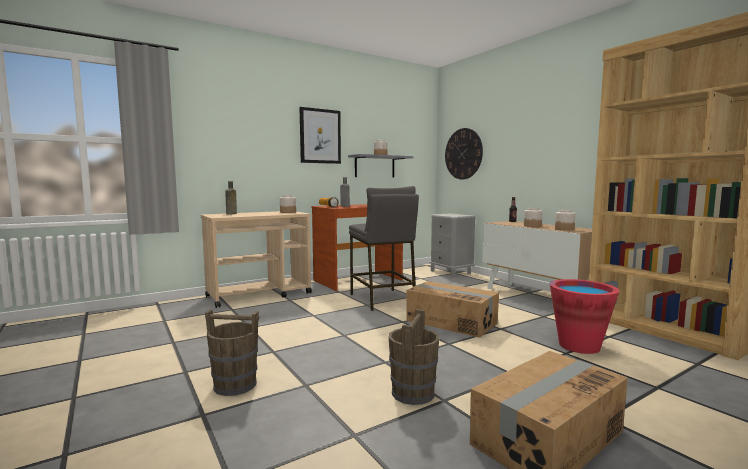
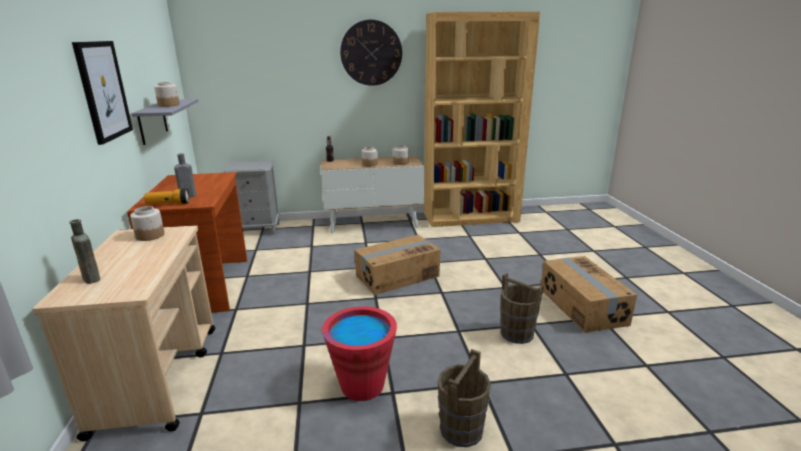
camera: 65 degrees left, 15 degrees up
(382, 299) = (300, 290): grey stool -> none
(463, 154) = (236, 86): wall clock -> wall clock (371, 53)
(579, 346) = (477, 250): red bucket -> red bucket (362, 385)

